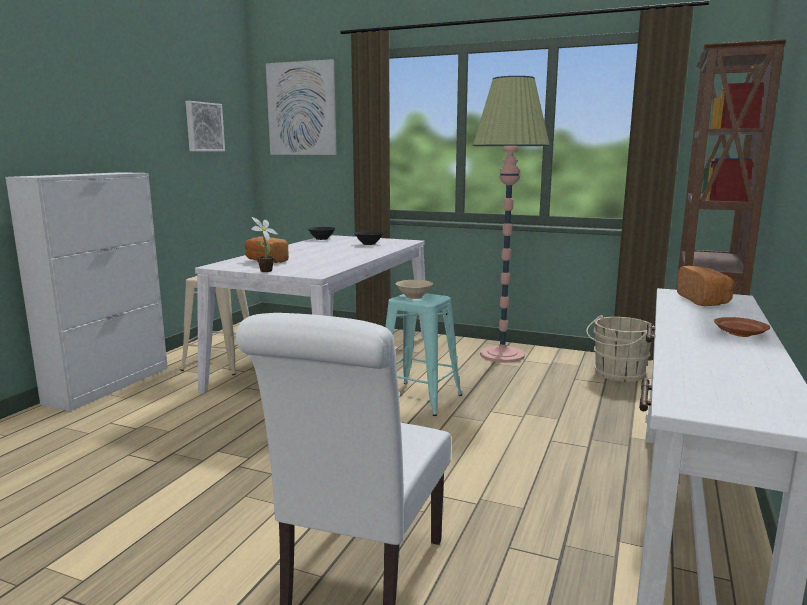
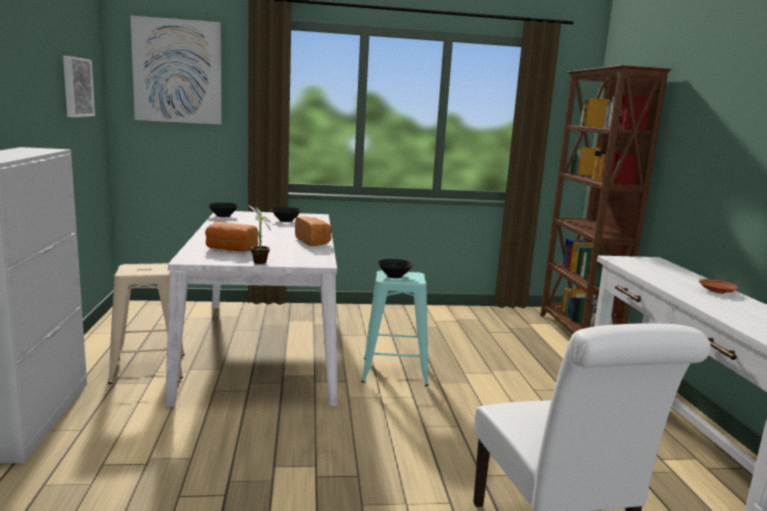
camera: 30 degrees left, 0 degrees up
(413, 297) = (394, 276): beige bowl -> black bowl
(502, 355) = (411, 317): floor lamp -> none
(617, 374) = (512, 323): beige bucket -> none
(704, 300) = (645, 264): bread -> bread (313, 241)

